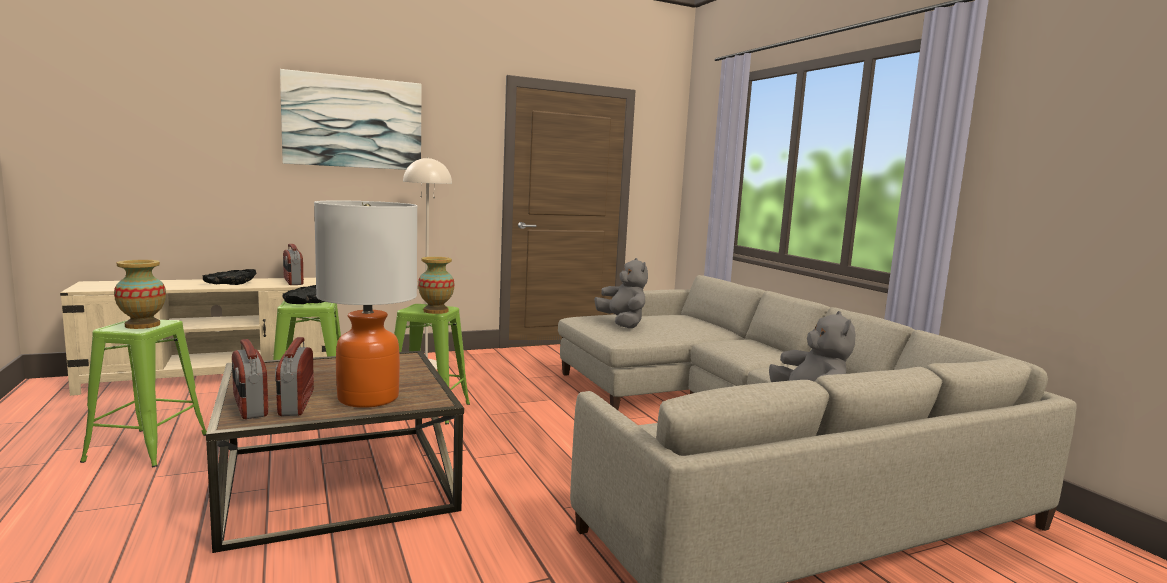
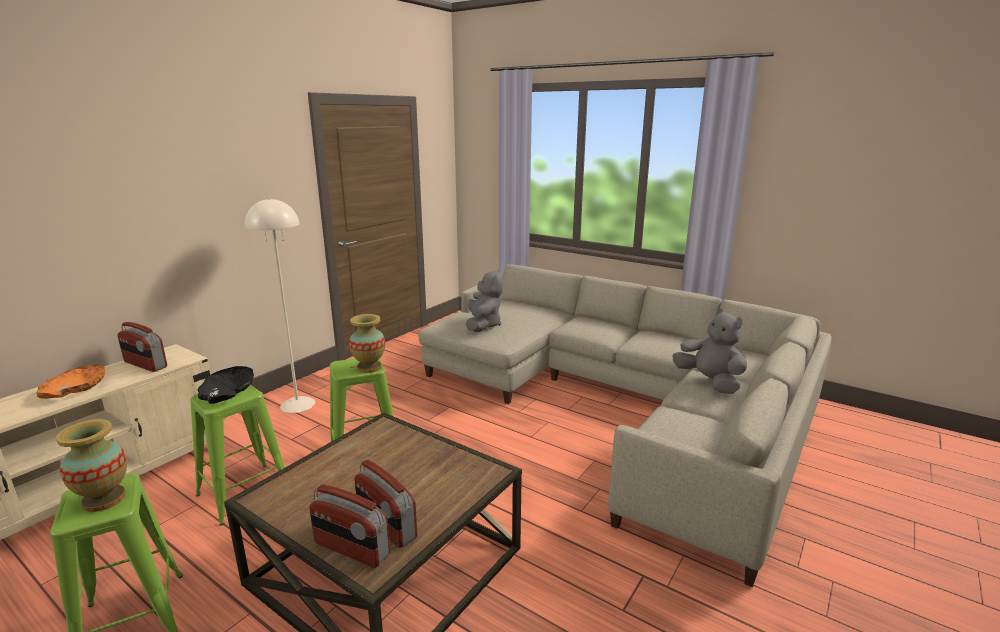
camera: 30 degrees left, 10 degrees up
(231, 283) = (75, 390): black bowl -> orange bowl
(353, 122) = (162, 166): picture -> none
(369, 398) = (436, 490): table lamp -> none
(622, 323) = (483, 325): grey plush toy -> grey plush toy turned 60 degrees clockwise

